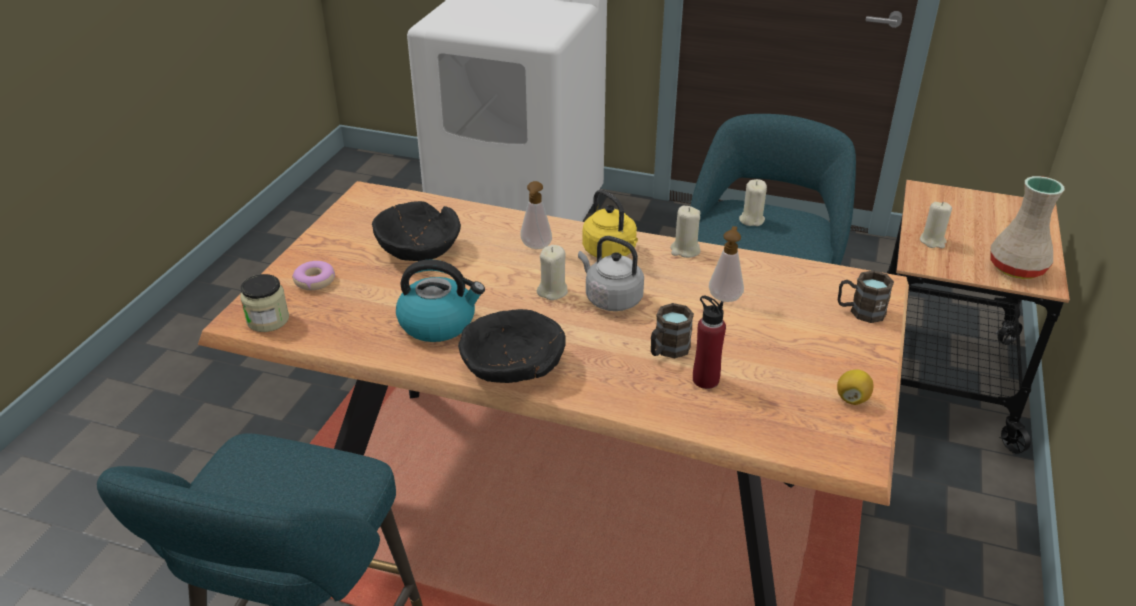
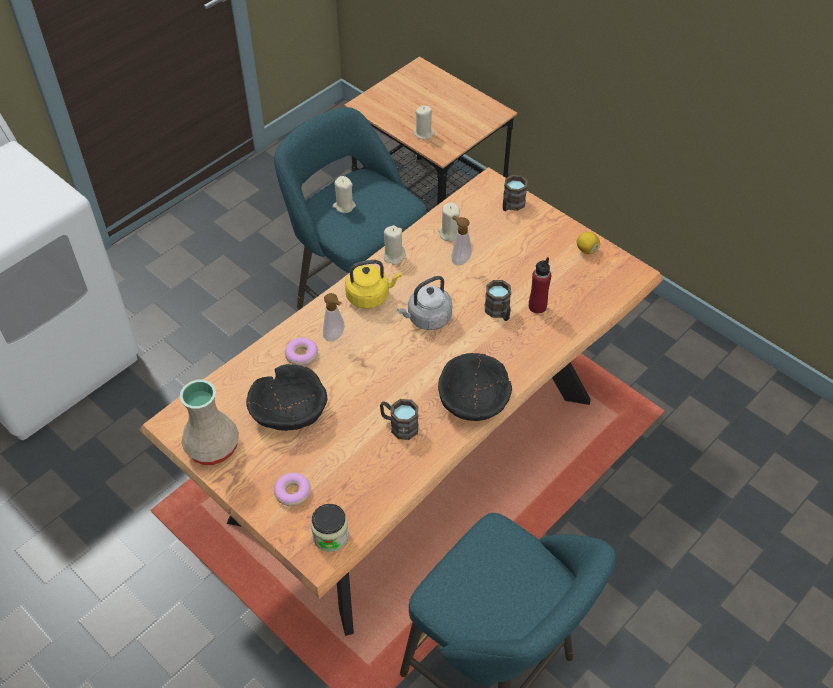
camera: 65 degrees left, 15 degrees up
(439, 323) = (399, 426): kettle -> brown mug
(495, 235) = (301, 355): none -> donut
(552, 291) = (398, 347): beige candle -> beige candle (449, 233)
(1015, 267) = (474, 114): beige vase -> beige vase (211, 447)

